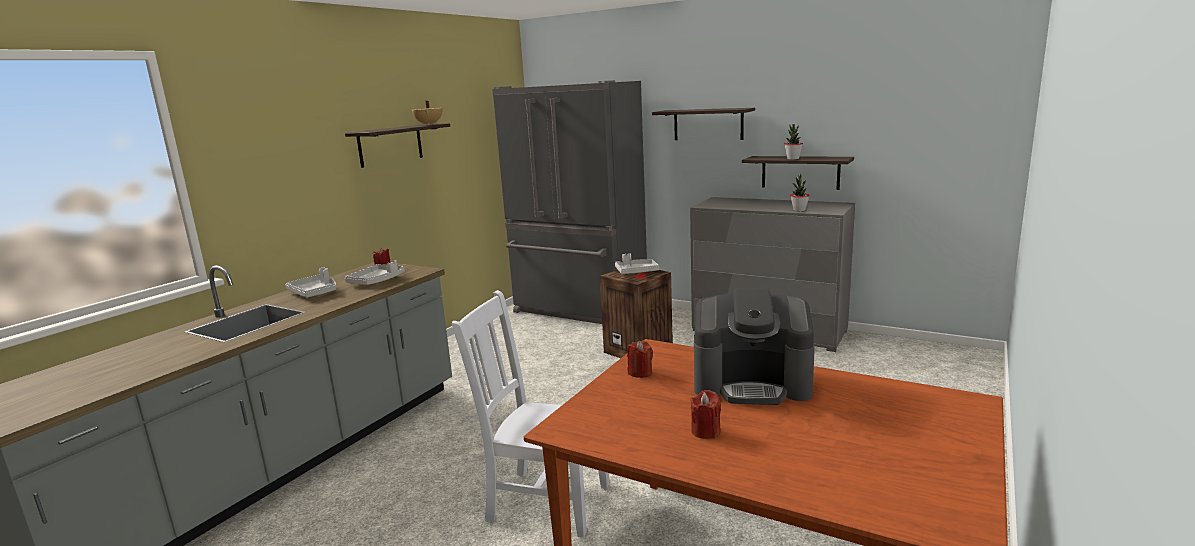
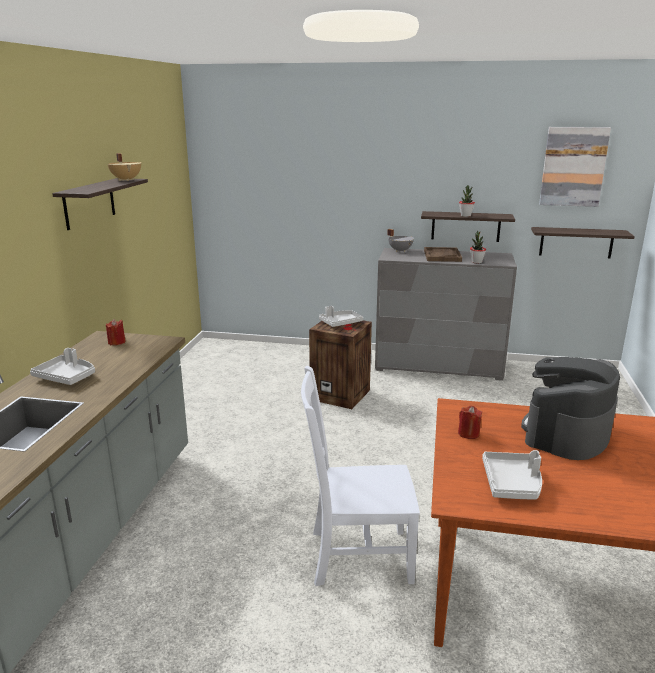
camera: 20 degrees left, 5 degrees up
(376, 281) = (125, 357): grey tray -> grey tray (512, 483)
(579, 309) = (256, 356): grey fridge -> none
(705, 431) = (575, 485): red candle -> none
(708, 124) = (382, 181): shelf -> shelf (576, 242)
(725, 199) = (400, 250): none -> grey cooking pot
(752, 383) = (566, 433): coffee machine -> coffee machine turned 135 degrees clockwise
(766, 204) = (442, 256): none -> brown tray
(925, 98) = (573, 167): none -> picture

